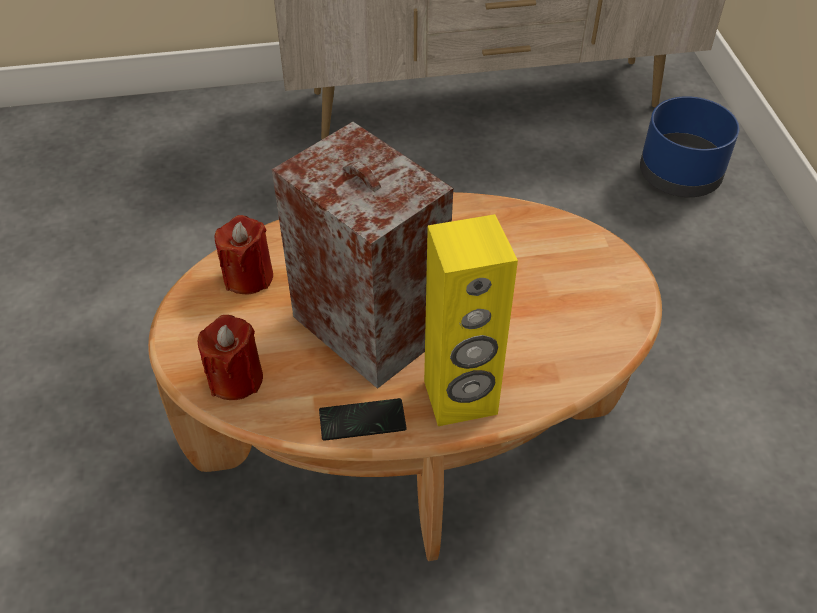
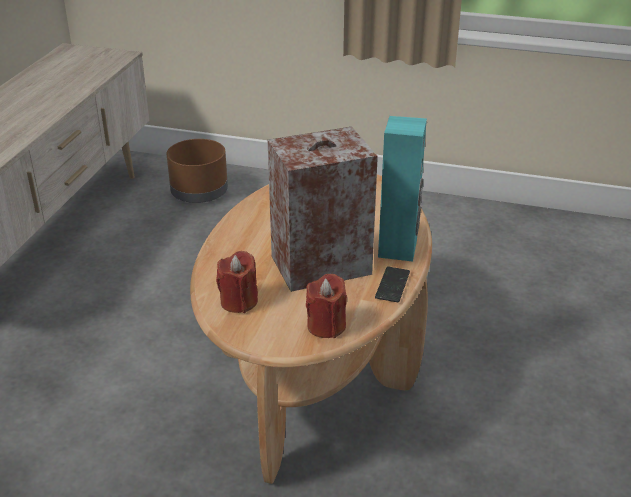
camera: 65 degrees left, 15 degrees down
(460, 398) = (398, 249): yellow speaker -> turquoise speaker
(680, 176) = (200, 192): blue planter -> brown planter

